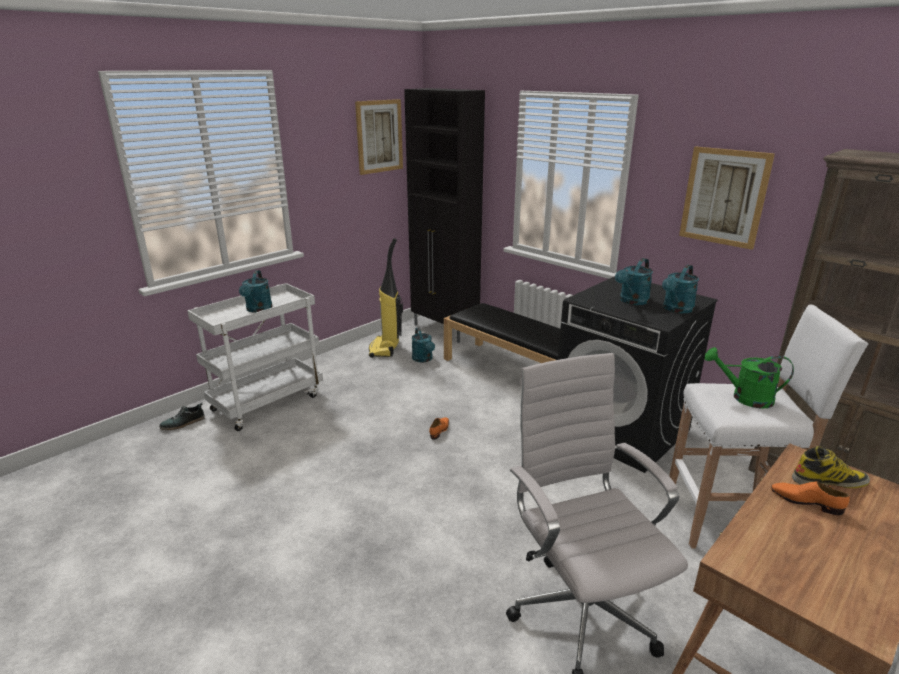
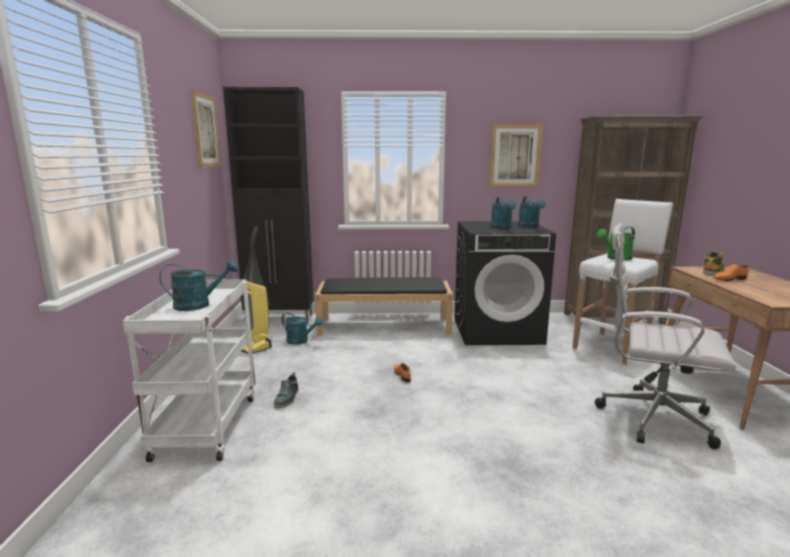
camera: 45 degrees left, 10 degrees down
(183, 423) = (128, 491): shoe -> shoe (287, 398)
(258, 309) = (199, 305): turquoise watering can -> turquoise watering can turned 60 degrees counterclockwise

